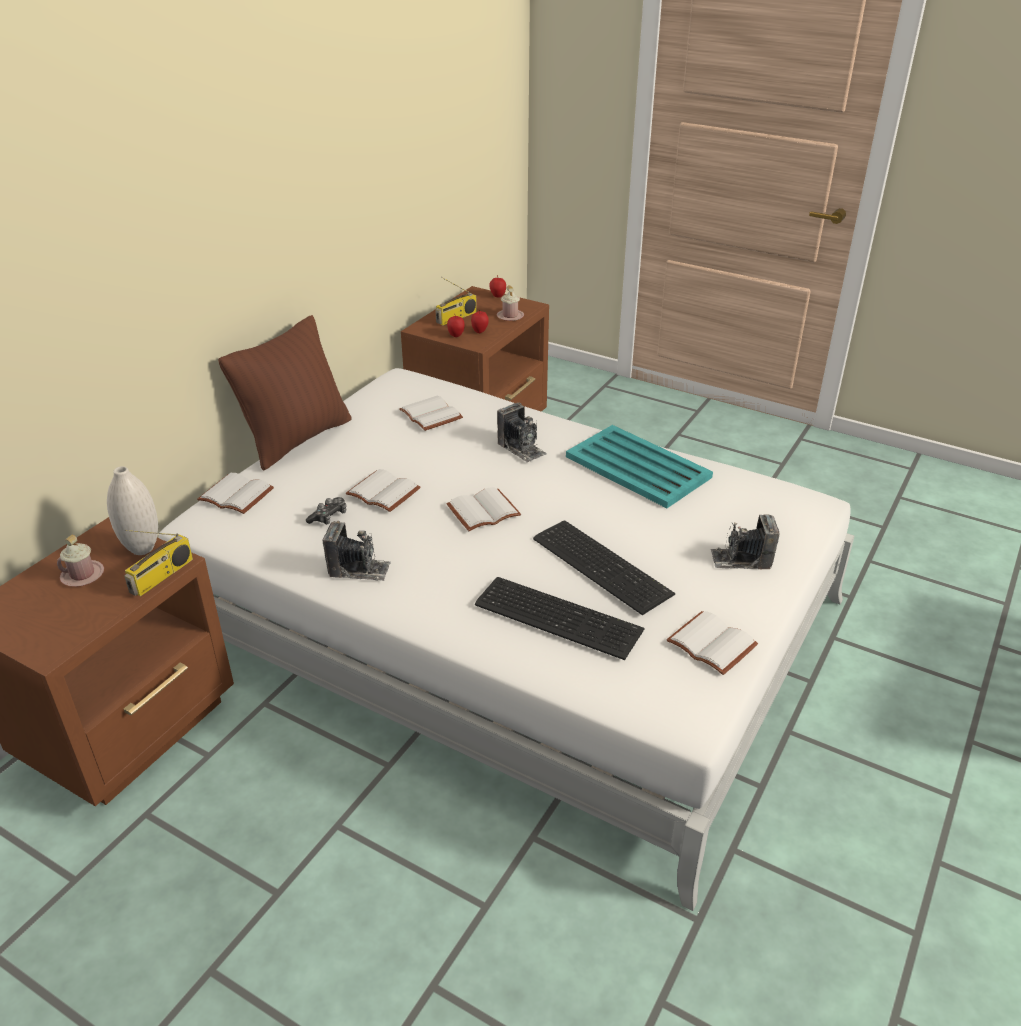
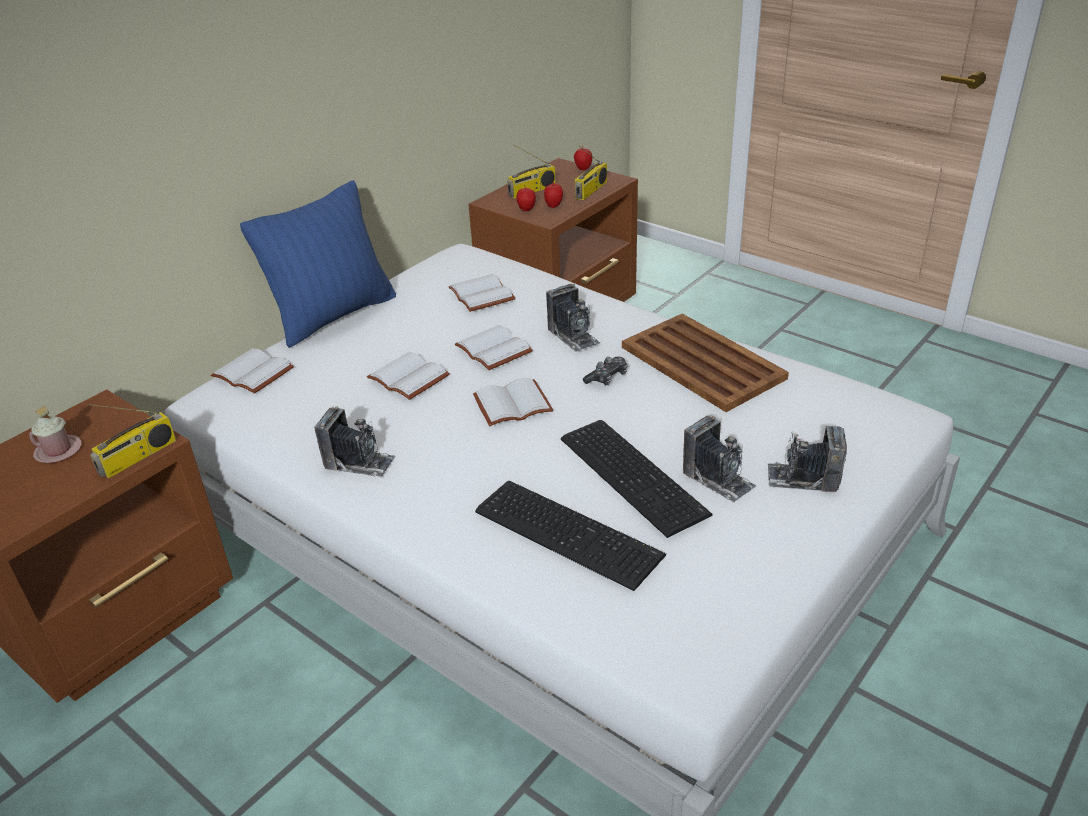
camera: 10 degrees right, 0 degrees up
(142, 549) = (128, 426): white vase -> none
(297, 439) = (334, 316): brown pillow -> blue pillow
(329, 517) = (343, 402): game controller -> game controller (607, 377)
(510, 316) = (591, 190): pink mug -> radio
(637, 466) = (701, 362): turquoise tray -> brown tray
(672, 564) = (718, 479): none -> camera
(709, 644) = (742, 580): white book -> white book (491, 350)

